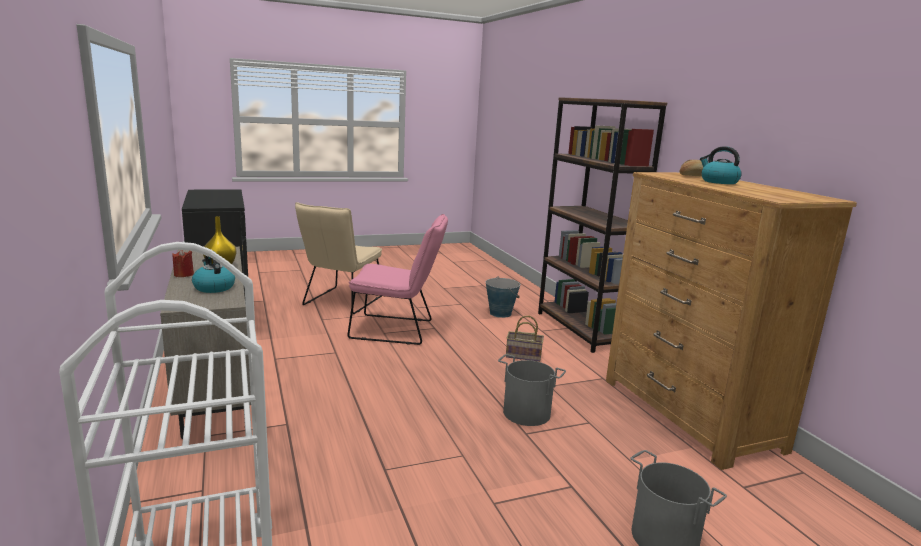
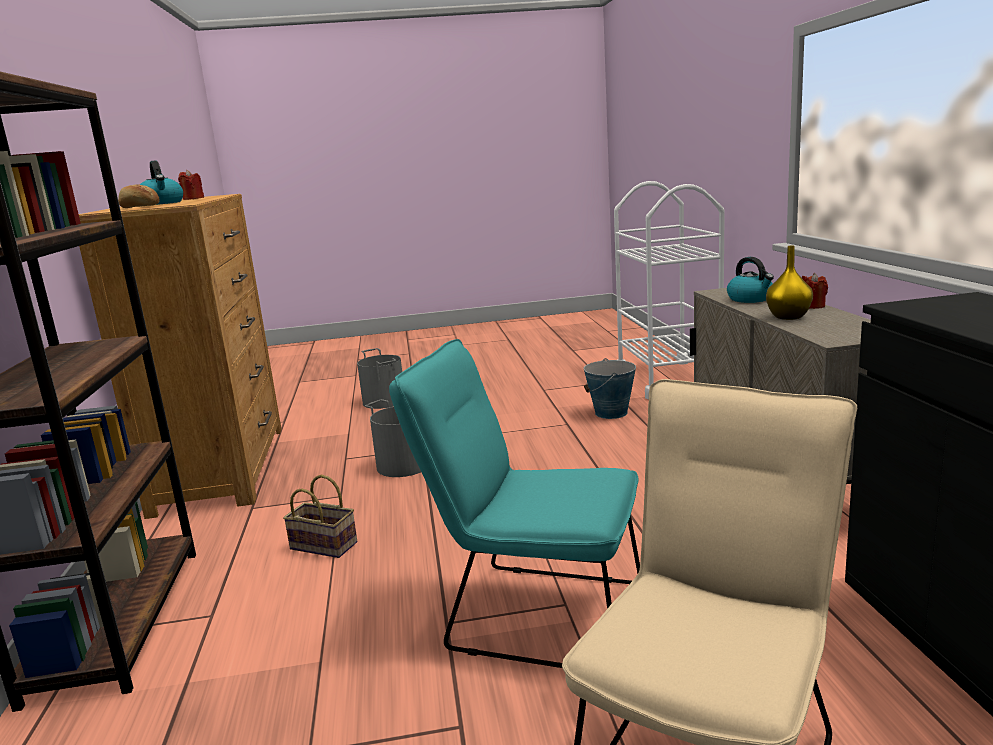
camera: 165 degrees left, 0 degrees up
(398, 330) = (533, 613): pink chair -> turquoise chair
(500, 313) = (235, 691): bucket -> bucket (611, 413)
(754, 191) = (193, 198): none -> red candle

